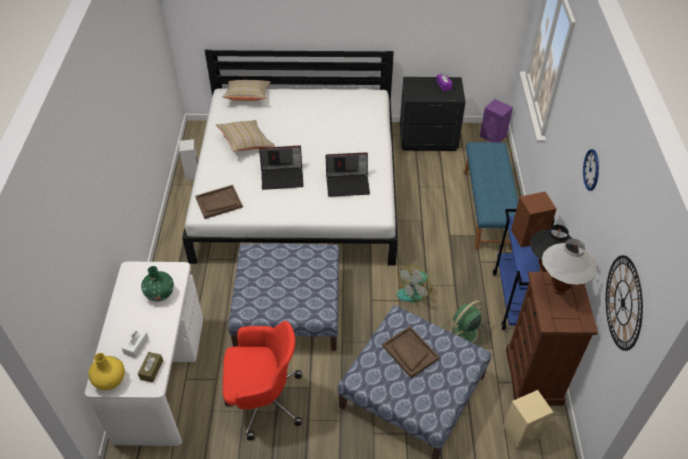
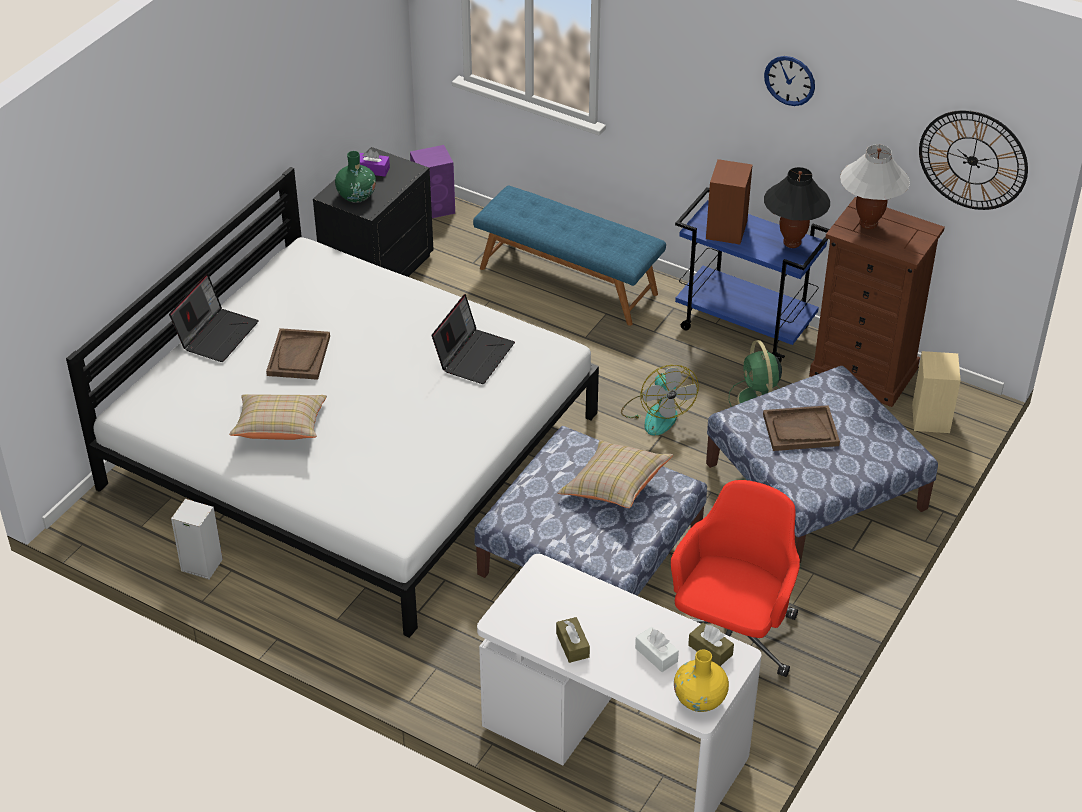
camera: 60 degrees left, 5 degrees down
(127, 306) = (572, 645): none -> brown tissue box
(160, 294) = (575, 602): green vase -> green vase (356, 196)
(219, 203) = (394, 505): brown tray -> brown tray (299, 356)
(247, 97) = (164, 387): beige pillow -> beige pillow (615, 487)
(283, 177) = (398, 416): laptop -> laptop (217, 334)

